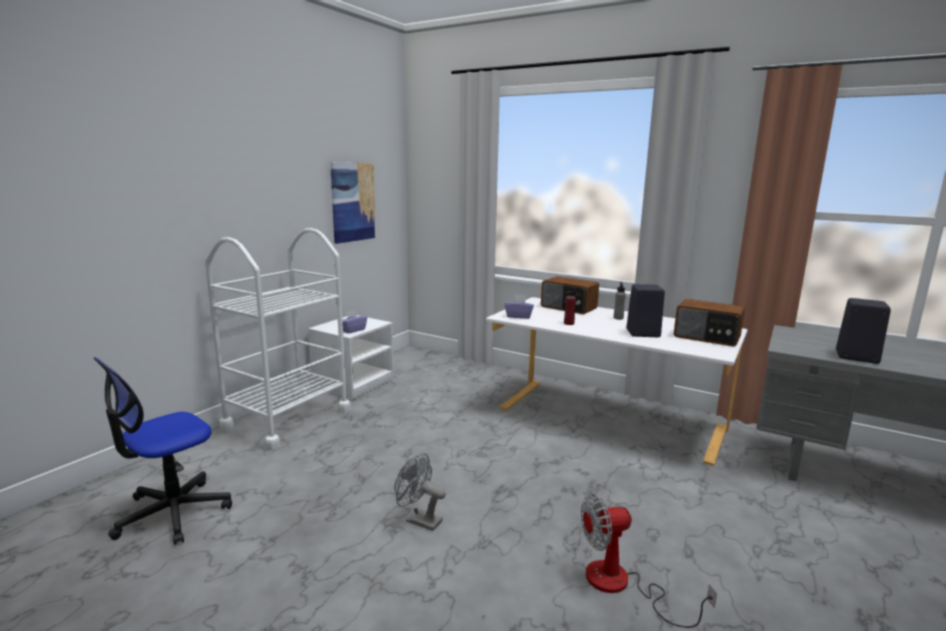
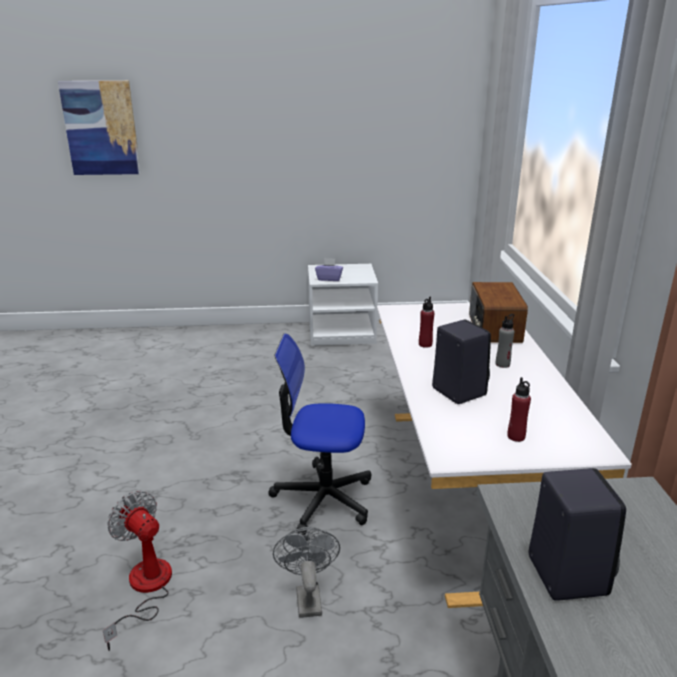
camera: 55 degrees right, 10 degrees up
(172, 513) = (97, 366): office chair -> office chair (323, 498)
(287, 419) = (246, 340): white cart -> none
(353, 202) = (384, 140): picture -> picture (101, 128)
(419, 520) = (160, 452): grey fan -> grey fan (307, 596)
(519, 316) = (407, 316): purple tissue box -> none
(707, 337) = (516, 436): radio -> red bottle

